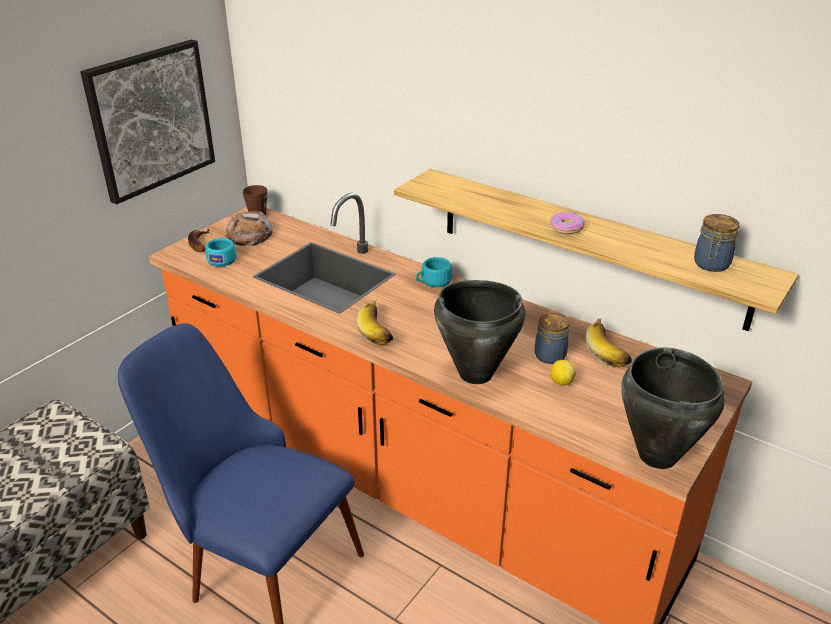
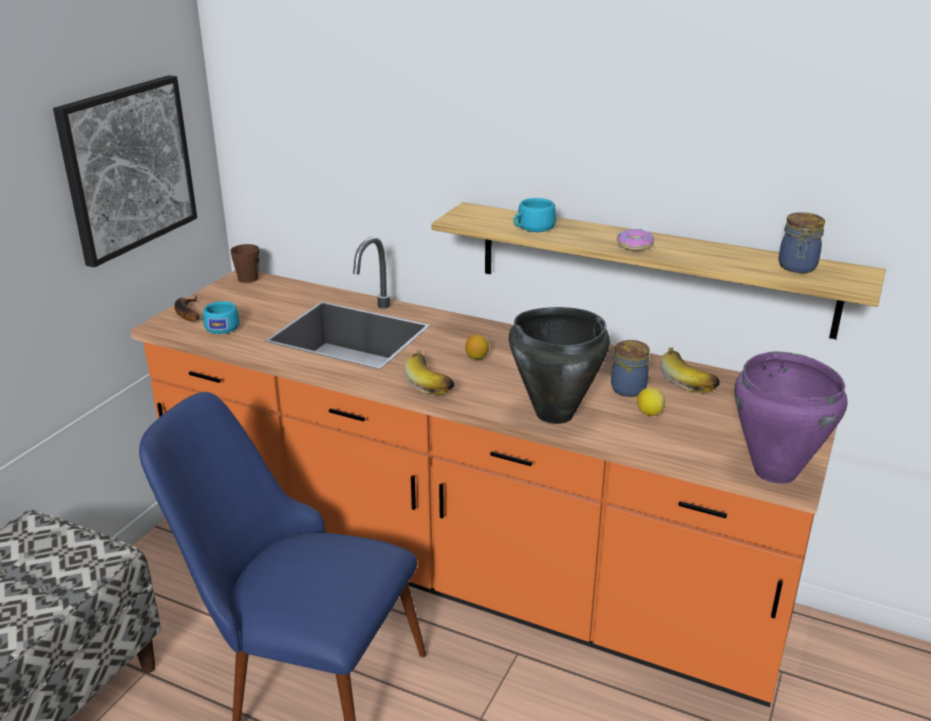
camera: 10 degrees left, 5 degrees down
(250, 235) = (246, 299): bread -> none
(426, 310) = (477, 357): none -> lemon
(433, 282) = (475, 329): turquoise cup -> turquoise cup (532, 228)
(656, 456) = (774, 472): black cooking pot -> purple cooking pot

